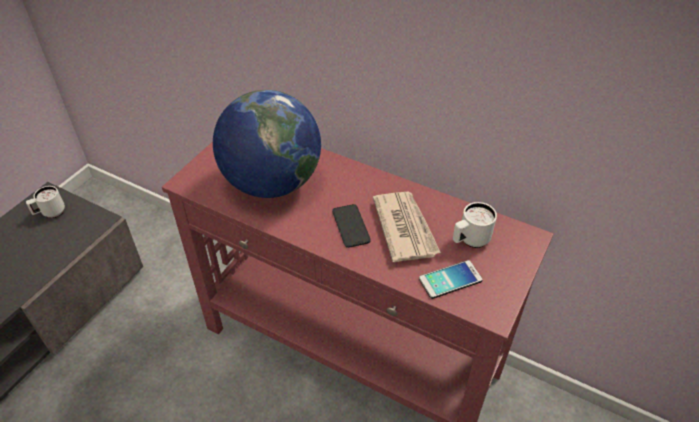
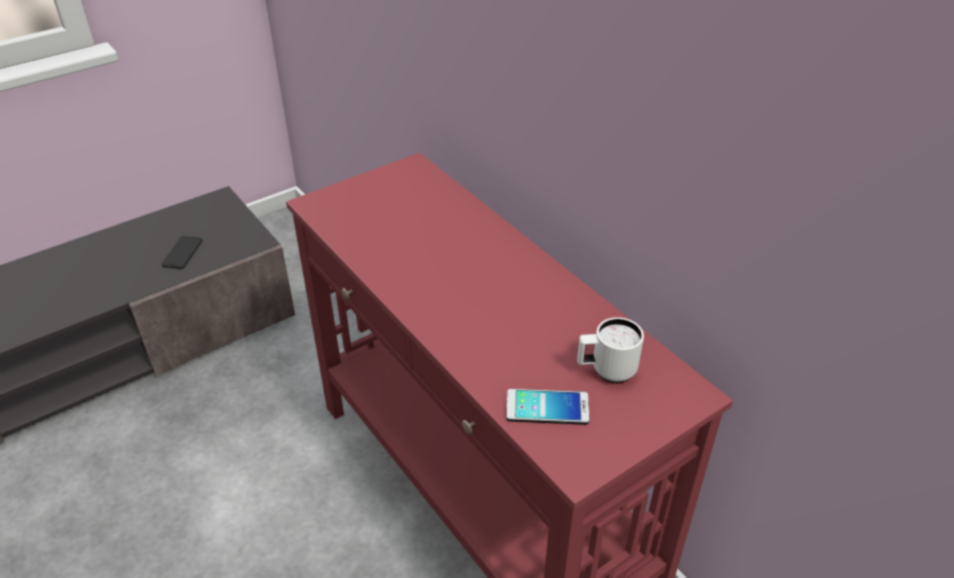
camera: 25 degrees right, 5 degrees down
(50, 213) = (211, 219): white mug -> none
(271, 183) = (406, 231): globe -> none
(351, 226) = (466, 306): phone -> phone (182, 253)
(405, 228) = (531, 329): newspaper -> none

